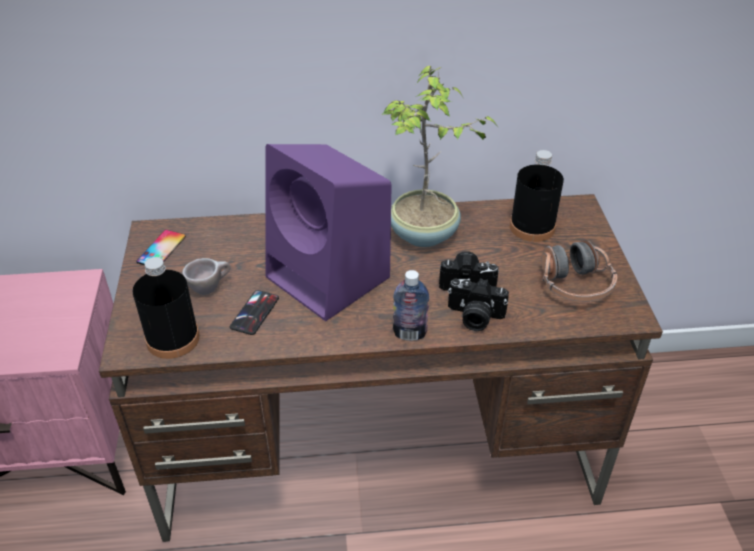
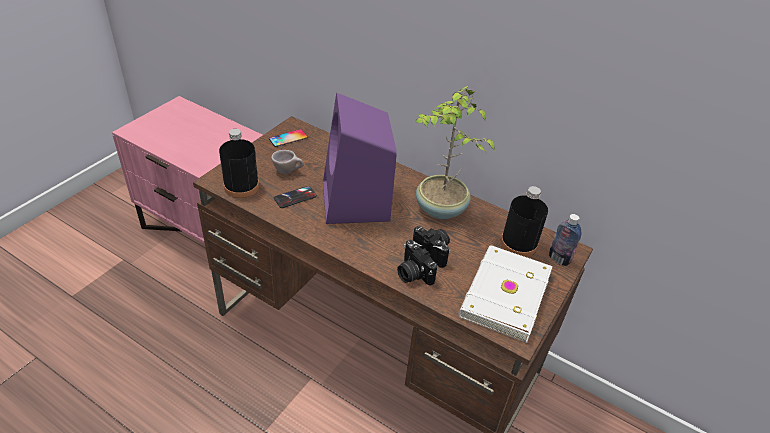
camera: 35 degrees right, 0 degrees up
(410, 334) = (363, 259): bottle -> bottle (559, 259)
(575, 284) = (503, 295): headphones -> white book

